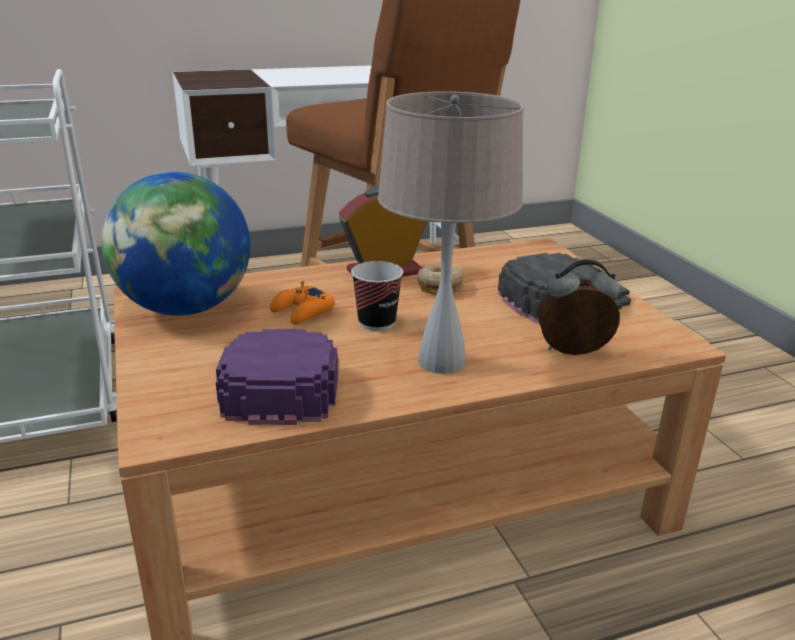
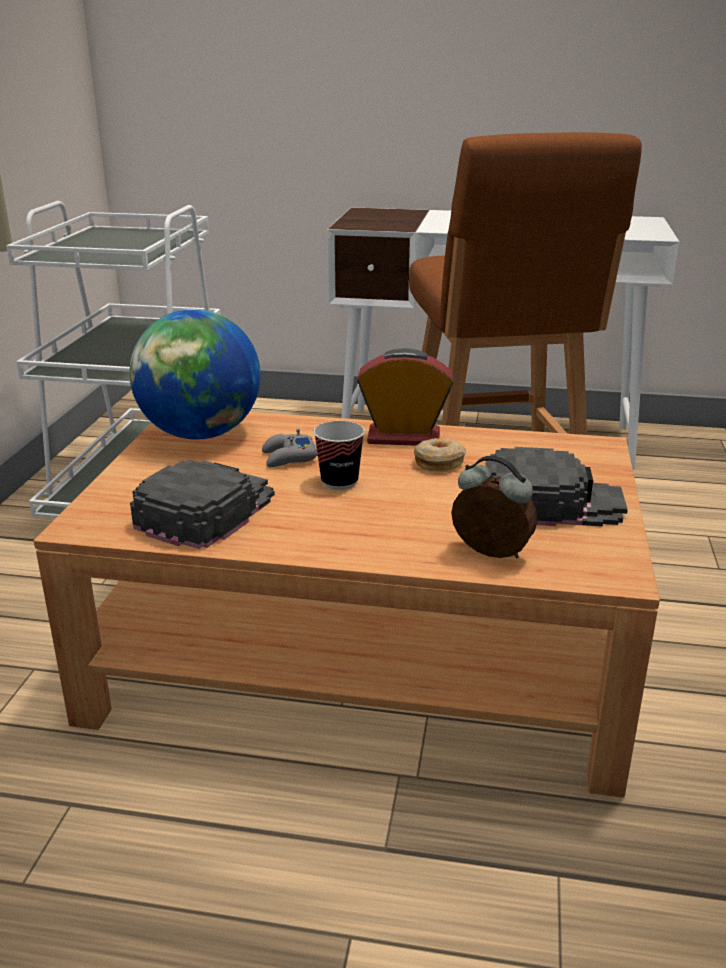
camera: 30 degrees right, 0 degrees up
(281, 381) = (206, 510): purple cap -> black cap
(303, 311) = (288, 457): orange game controller -> grey game controller
(442, 361) = (354, 529): beige table lamp -> none

